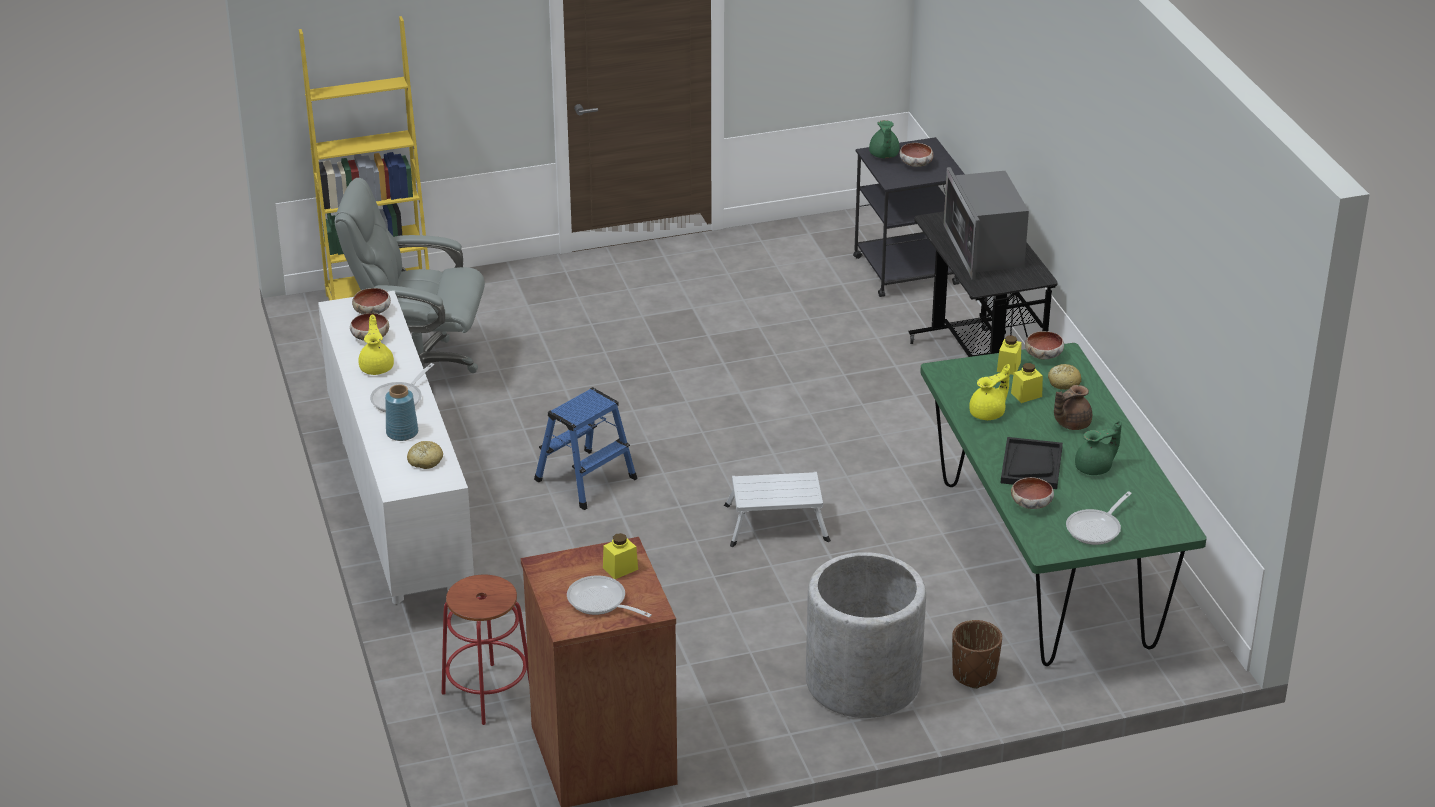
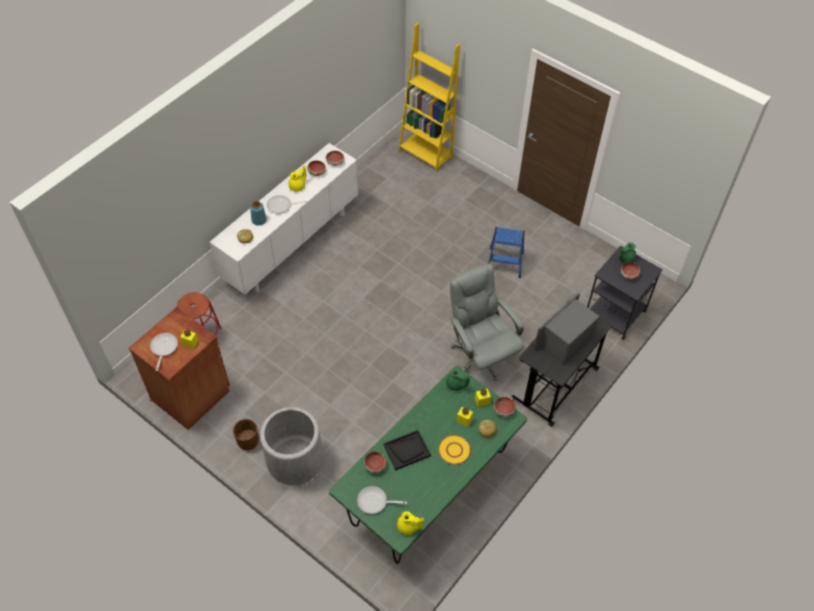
camera: 55 degrees right, 20 degrees up
(422, 368) = (390, 194): grey office chair -> grey office chair (481, 358)
(586, 479) = (360, 289): blue step ladder -> blue step ladder (505, 262)
(775, 523) = (380, 370): white step ladder -> none
(974, 675) = (328, 500): brown planter -> brown planter (248, 441)
(988, 413) = (436, 412): yellow teapot -> yellow teapot (408, 527)
(1071, 423) = (454, 450): brown teapot -> yellow plate
(1095, 468) = (424, 478): green teapot -> green teapot (456, 385)

